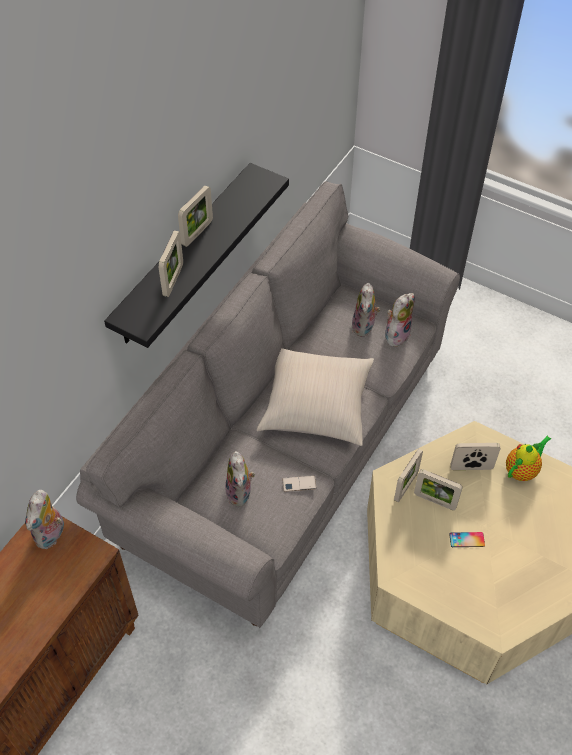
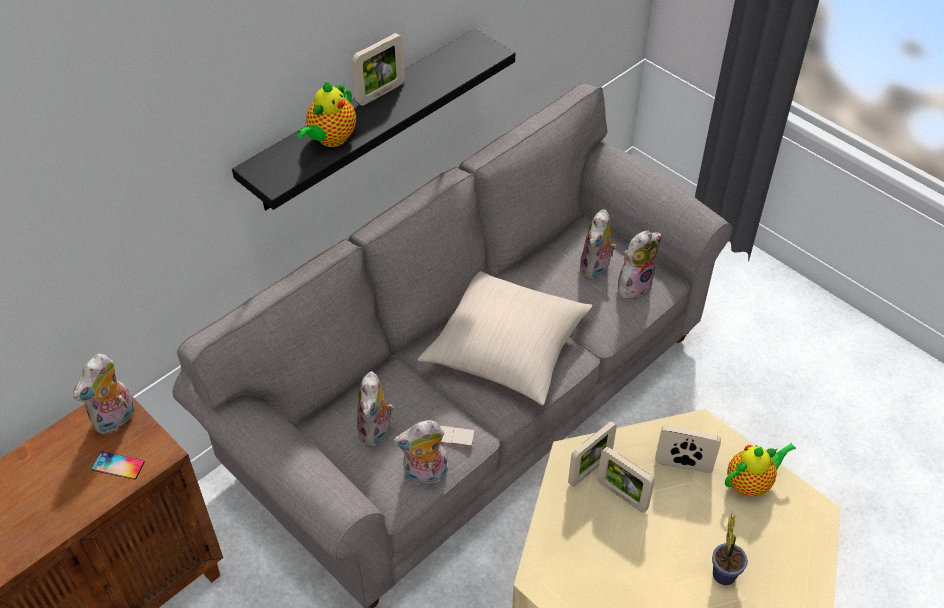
camera: 15 degrees right, 5 degrees down
(173, 280) = (331, 139): picture frame -> teapot
(288, 519) = (425, 475): none -> plush toy
(467, 539) = (649, 553): phone -> phone (118, 465)
(522, 540) = (724, 572): none -> potted plant

